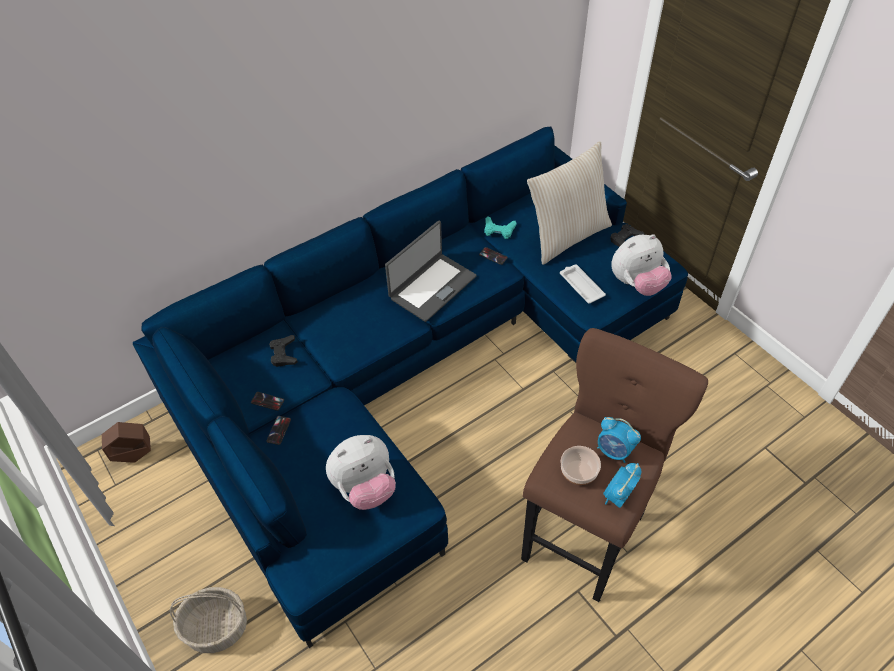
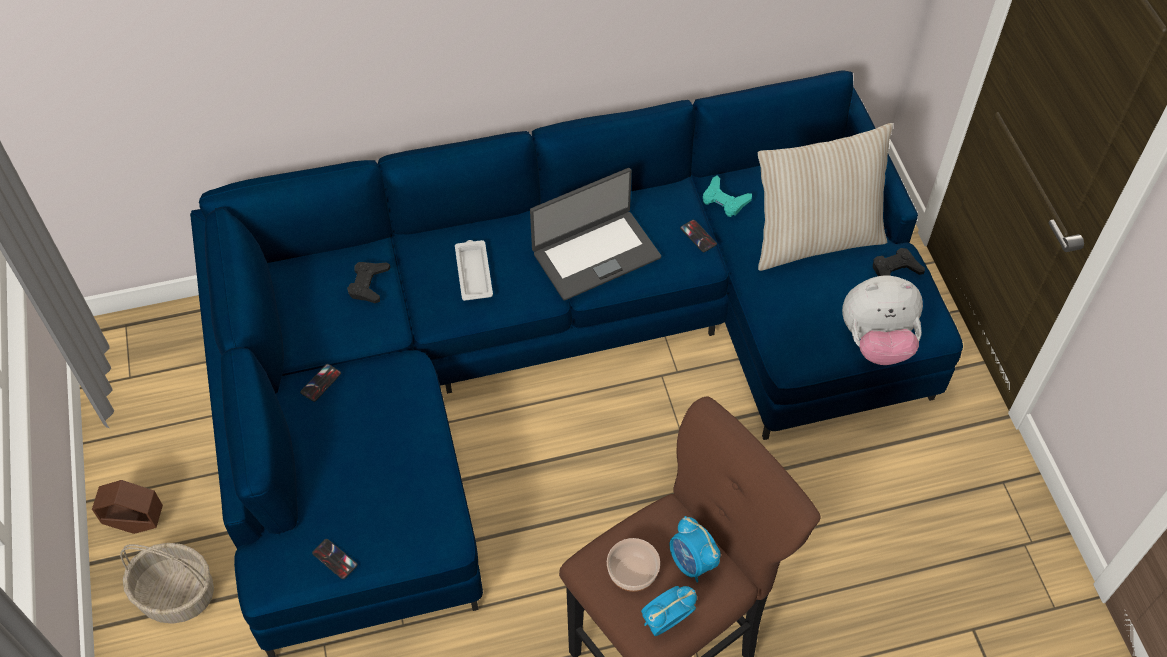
camera: 20 degrees right, 5 degrees up
(134, 455) = (164, 347): brown planter -> brown planter (137, 522)
(267, 401) = (323, 340): phone -> phone (334, 559)
(365, 487) = (390, 492): plush toy -> none
(581, 286) = (796, 318): white tray -> white tray (473, 272)

